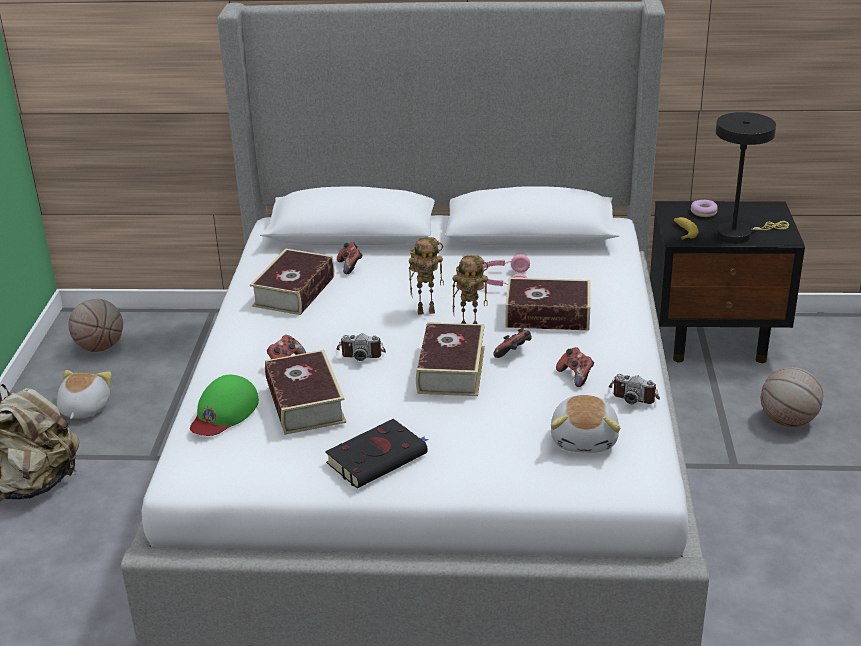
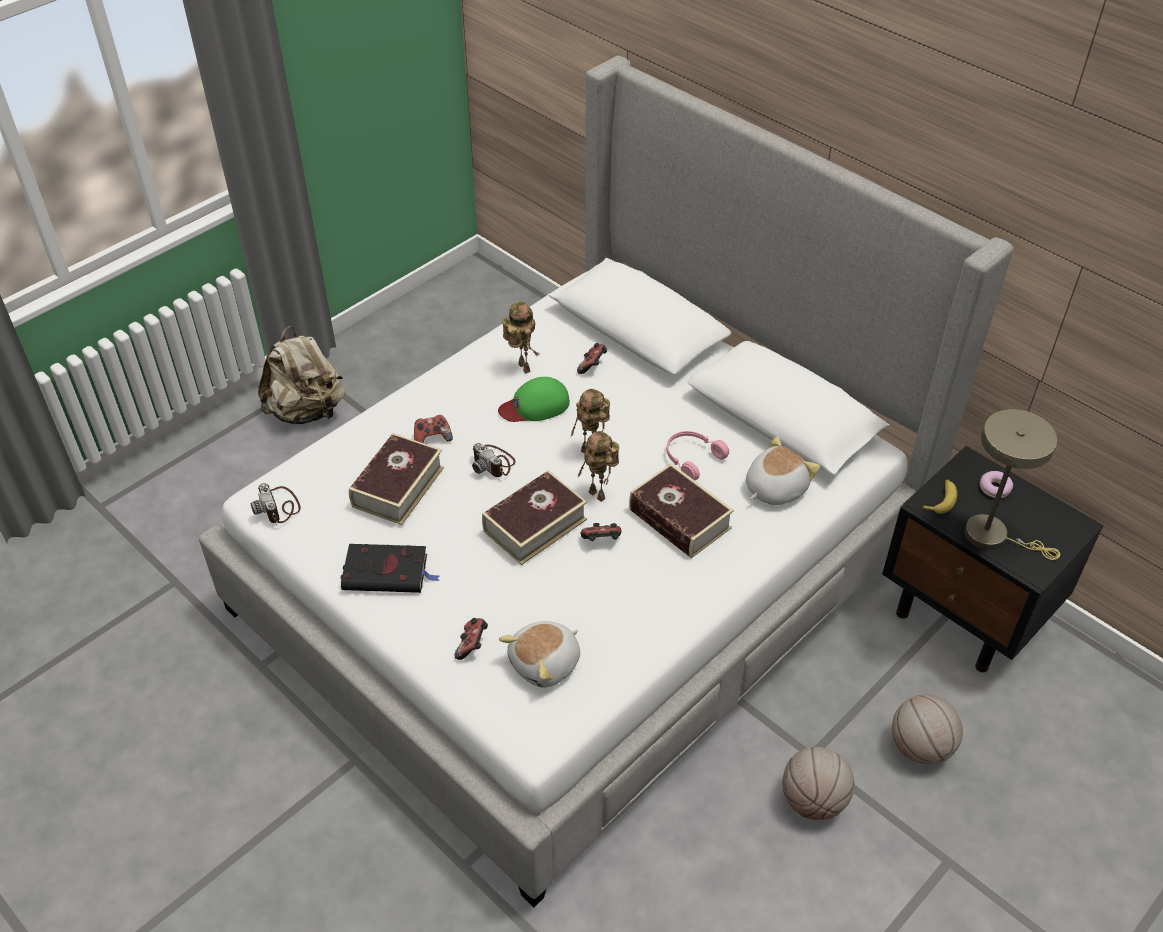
camera: 40 degrees right, 15 degrees up
(83, 409) = (398, 361): plush toy -> plush toy (774, 488)
(100, 347) = (465, 308): basketball -> basketball (813, 800)
(224, 412) = (340, 458): green cap -> green cap (535, 405)
(294, 291) = (521, 367): book -> toy robot
(575, 376) = (618, 598): game controller -> game controller (472, 645)
(634, 394) = (640, 649): camera -> camera (279, 507)
(739, 234) = (993, 536): black table lamp -> beige table lamp

